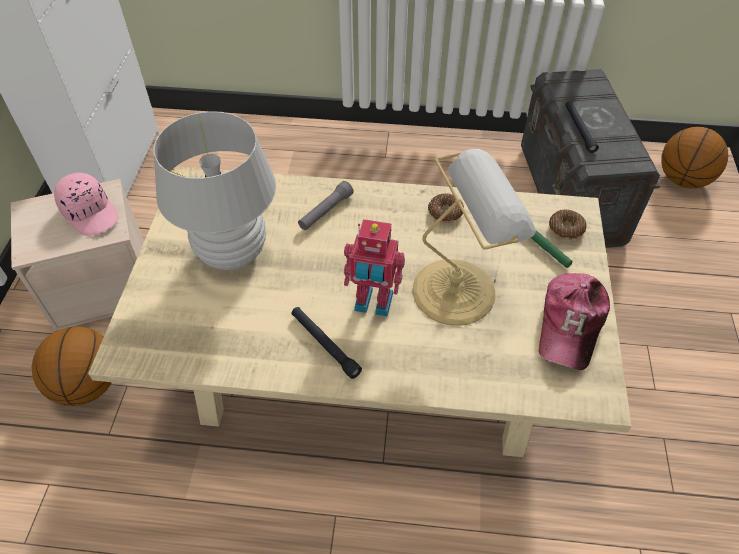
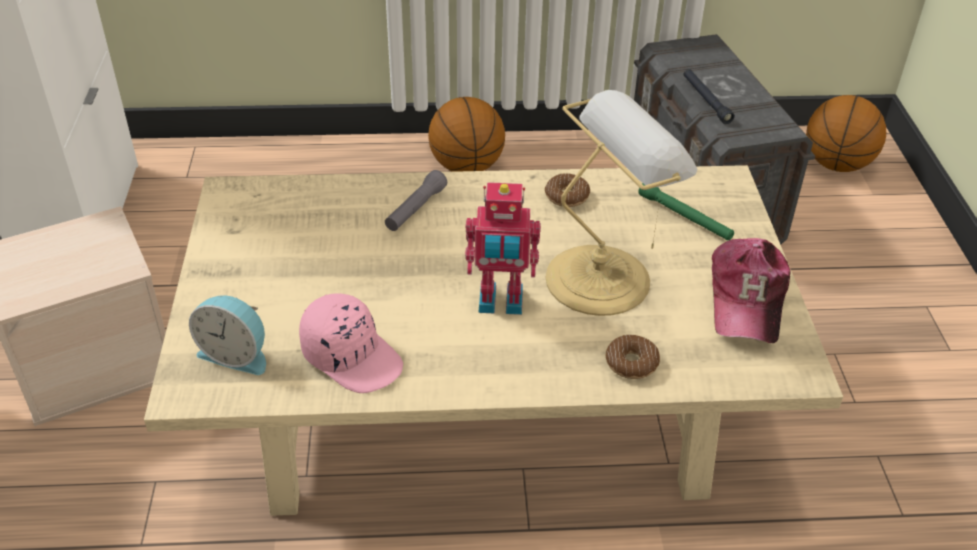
camera: 10 degrees left, 10 degrees down
(88, 384) = (99, 486): basketball -> basketball (466, 167)
(91, 212) = (90, 248): pink cap -> pink cap (352, 356)
(165, 325) = (236, 354): none -> alarm clock
(232, 253) = (305, 265): white table lamp -> none
(324, 344) = (450, 353): black flashlight -> none
(566, 228) = (717, 200): donut -> donut (631, 363)

